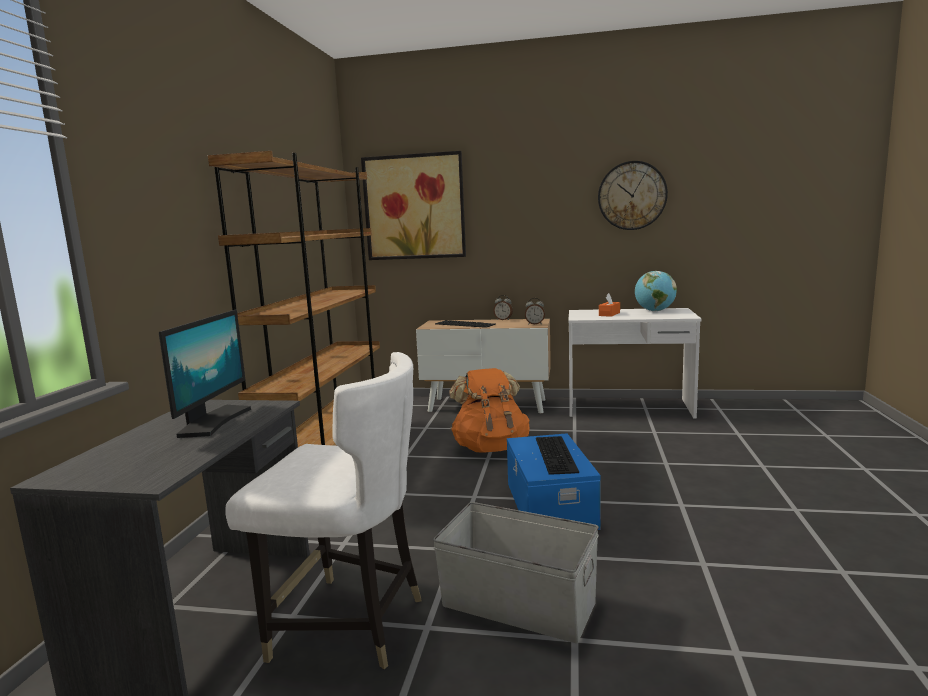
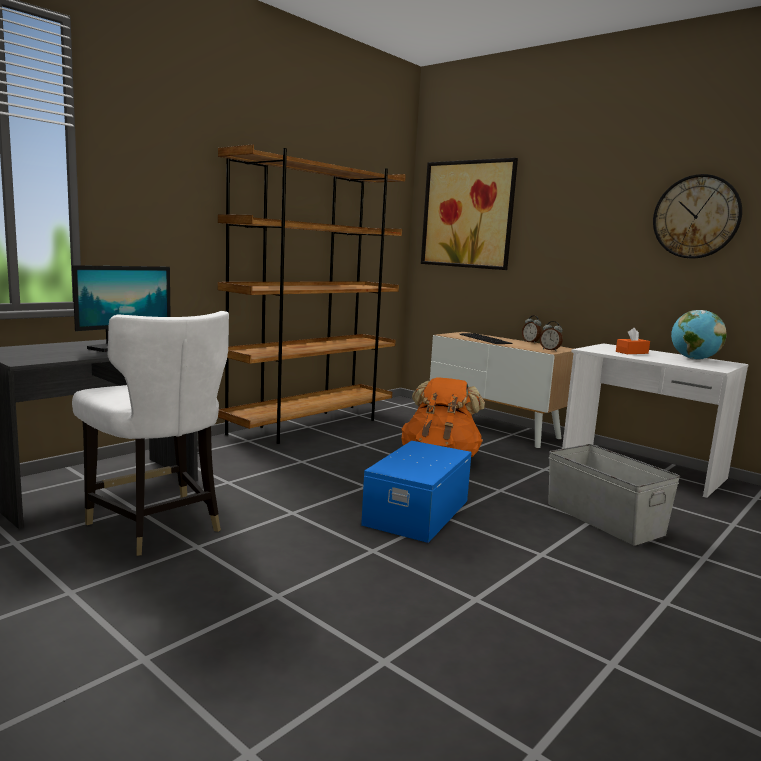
camera: 30 degrees right, 0 degrees up
(518, 603) = (278, 559): grey storage box -> grey storage box (604, 518)
(557, 454) = (427, 462): keyboard -> none

